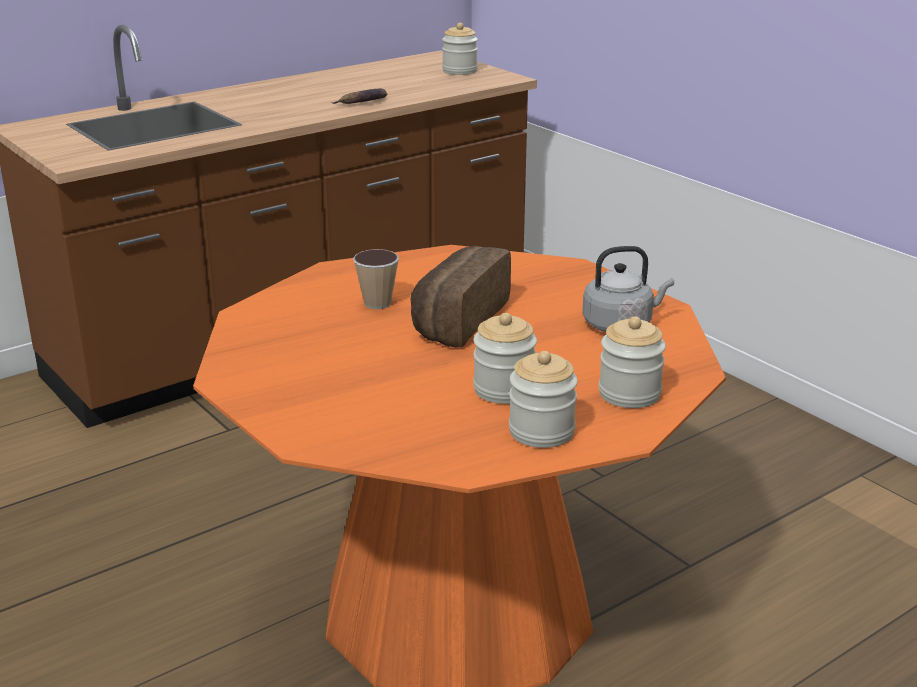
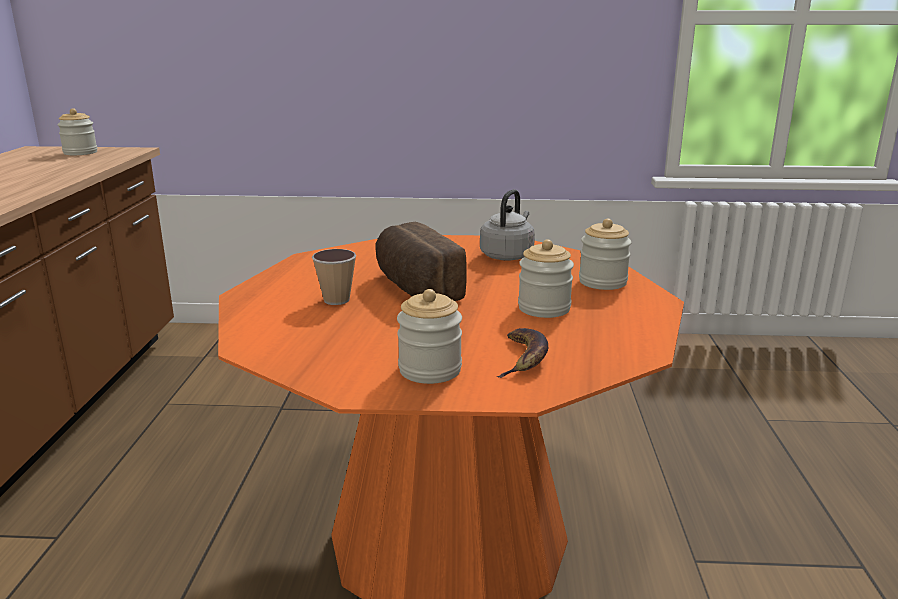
camera: 50 degrees left, 5 degrees down
(363, 102) = (45, 181): banana -> banana (523, 358)
(541, 432) = (619, 317): jar -> jar (430, 370)

